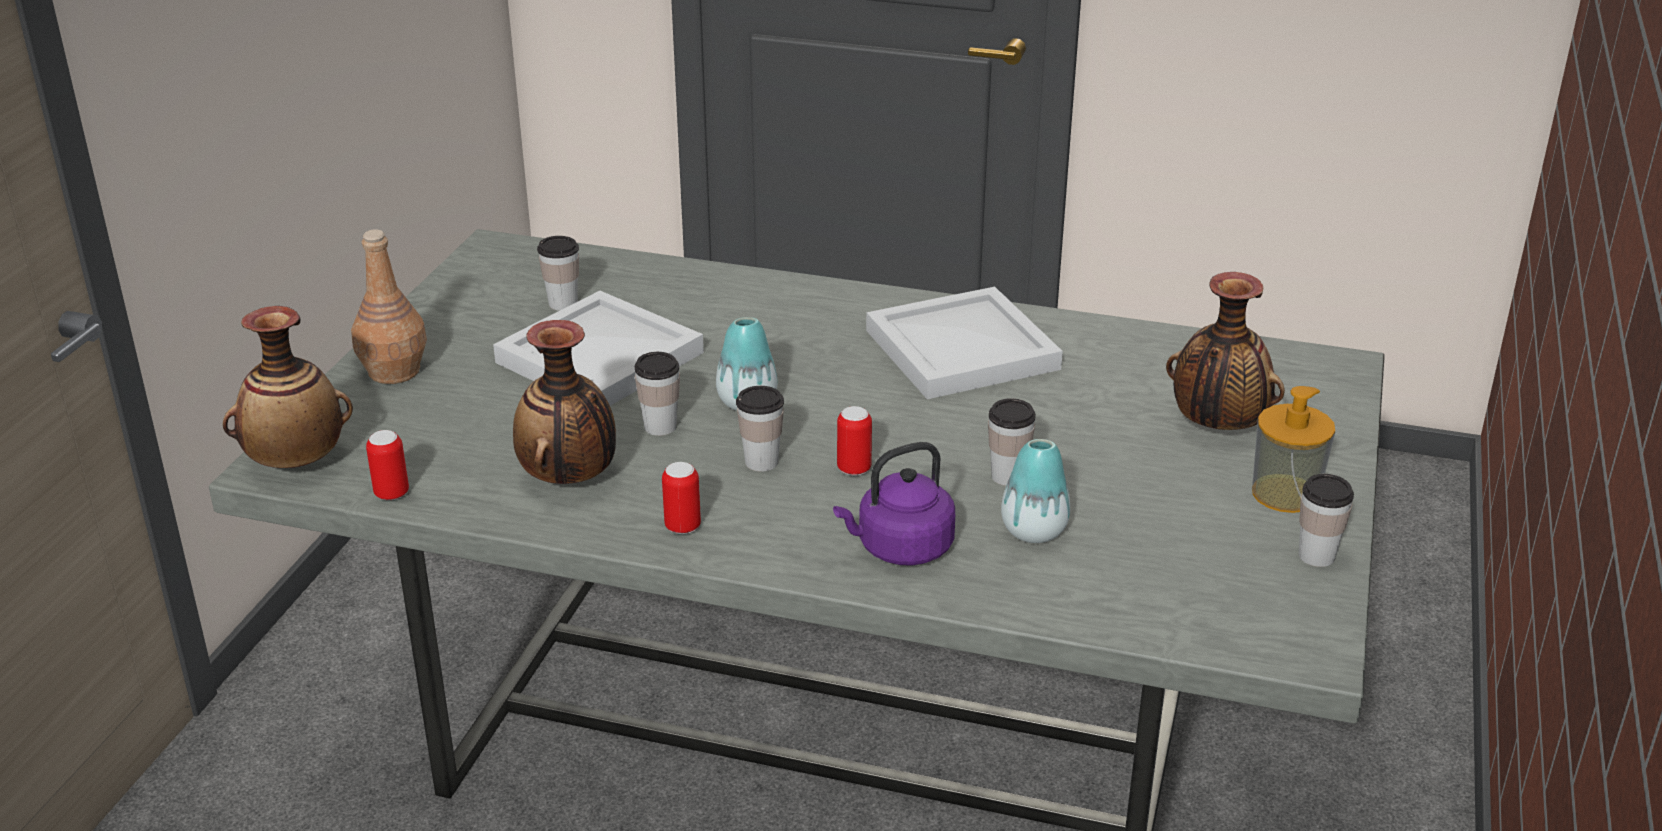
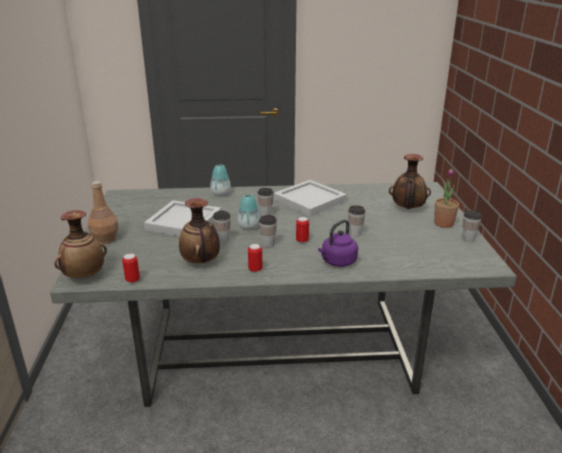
camera: 20 degrees left, 5 degrees down
(563, 303) = (157, 207): cup -> cup (265, 214)
(1034, 531) = (377, 248): vase -> vase (221, 194)
(1285, 493) = (443, 223): soap dispenser -> potted plant

